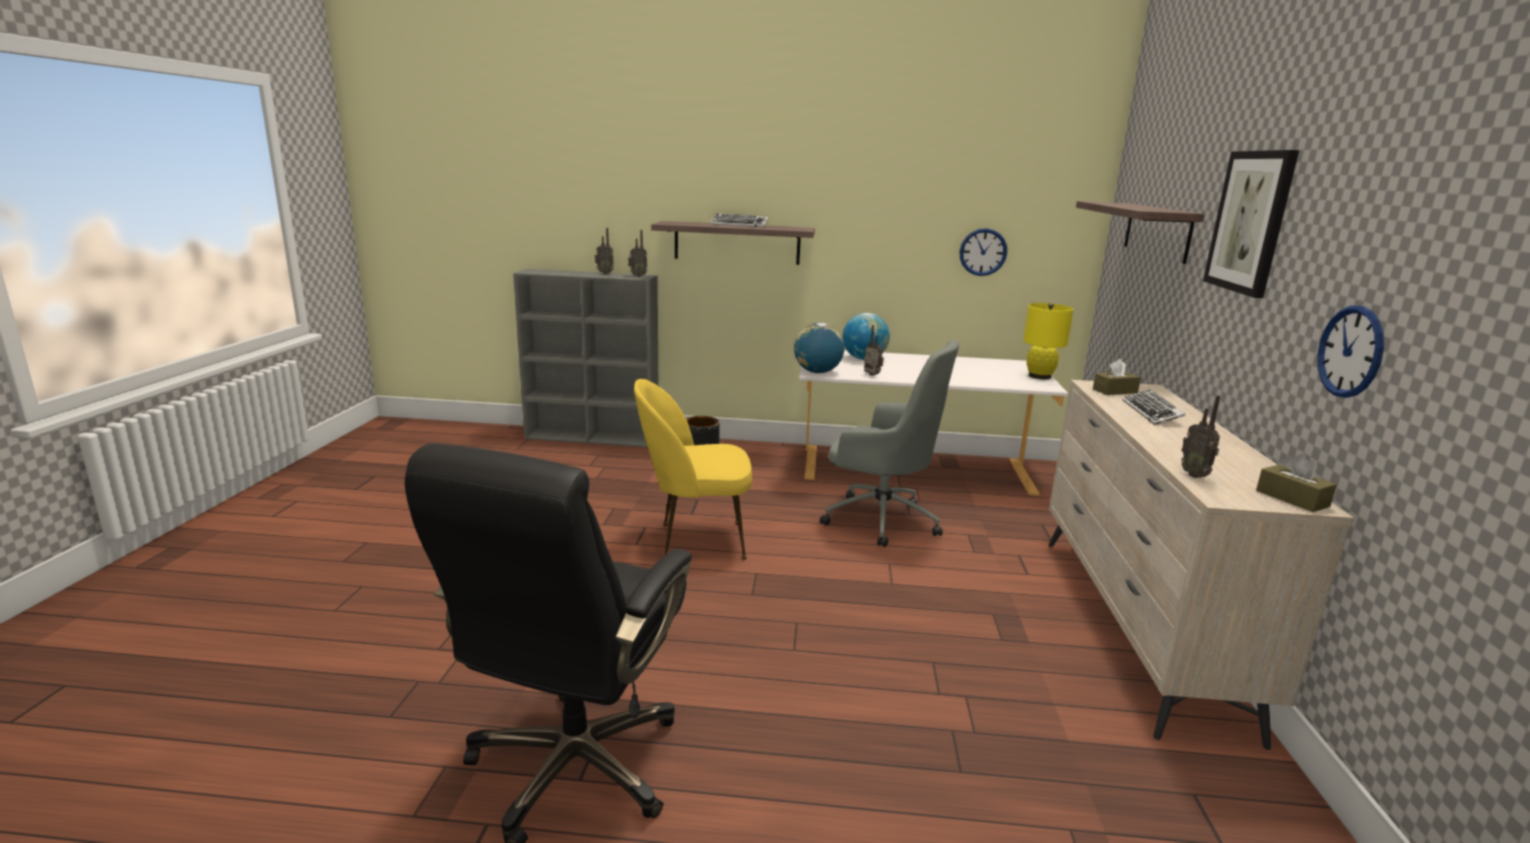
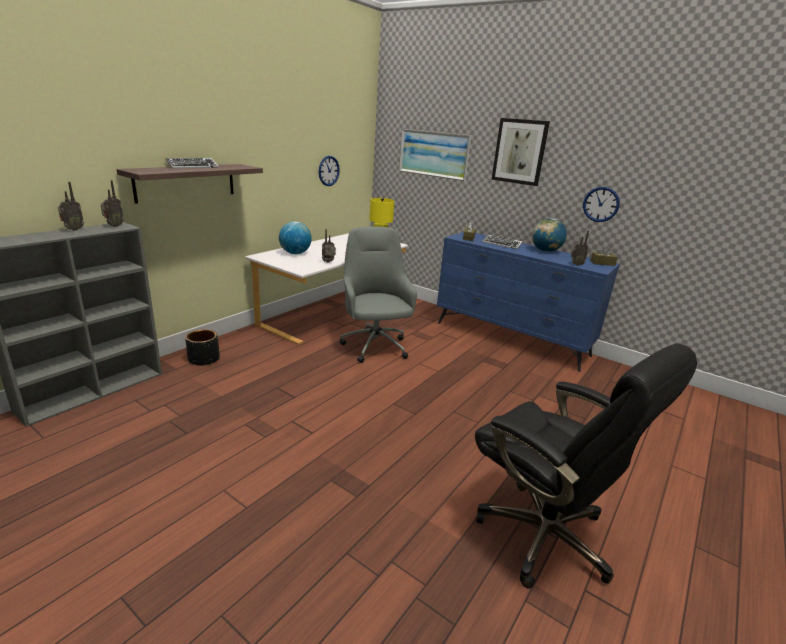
camera: 60 degrees left, 5 degrees up
(693, 541) = (334, 410): yellow chair -> none
(817, 372) = (302, 269): globe -> globe (545, 251)
(881, 521) = (374, 346): grey office chair -> grey office chair turned 75 degrees counterclockwise
(1135, 626) = (511, 339): beige dresser -> blue dresser
(1157, 231) = (433, 154): shelf -> picture

